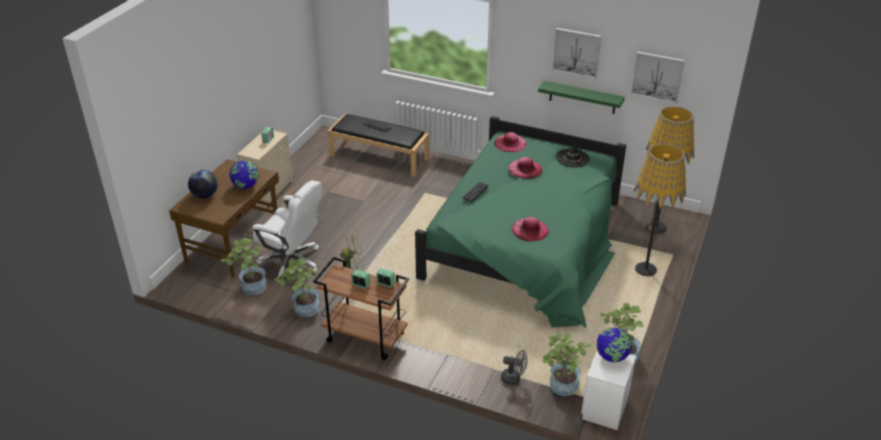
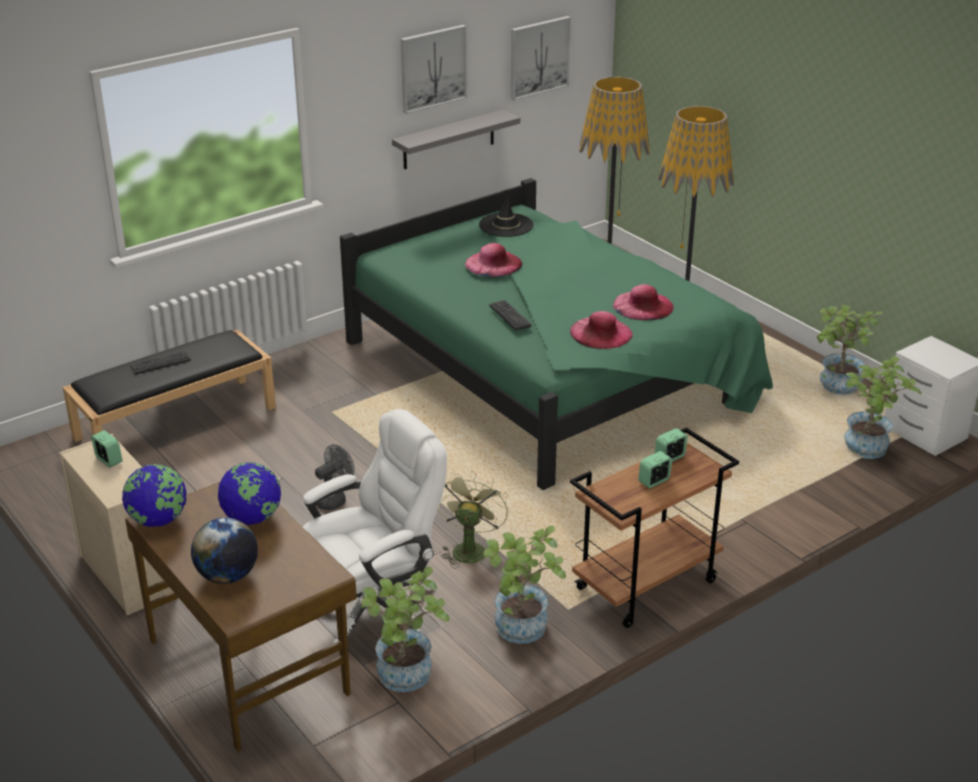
camera: 60 degrees left, 5 degrees down
(510, 143) = (409, 255): pink hat -> pink hat (601, 333)
(514, 379) = (828, 480): grey fan -> grey fan (334, 499)
(582, 97) = (449, 140): green shelf -> grey shelf
(612, 357) = (925, 351): globe -> globe (158, 520)

